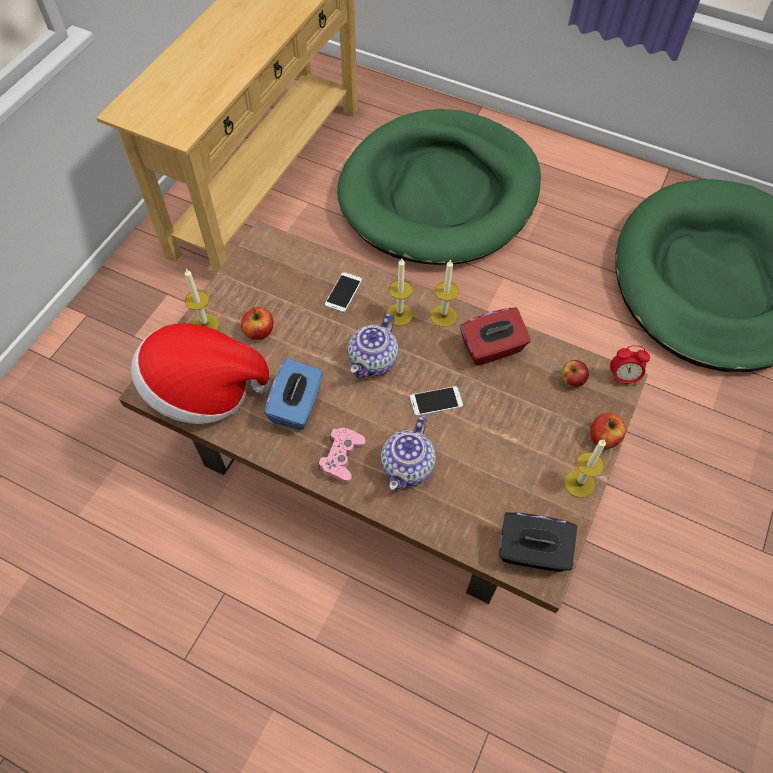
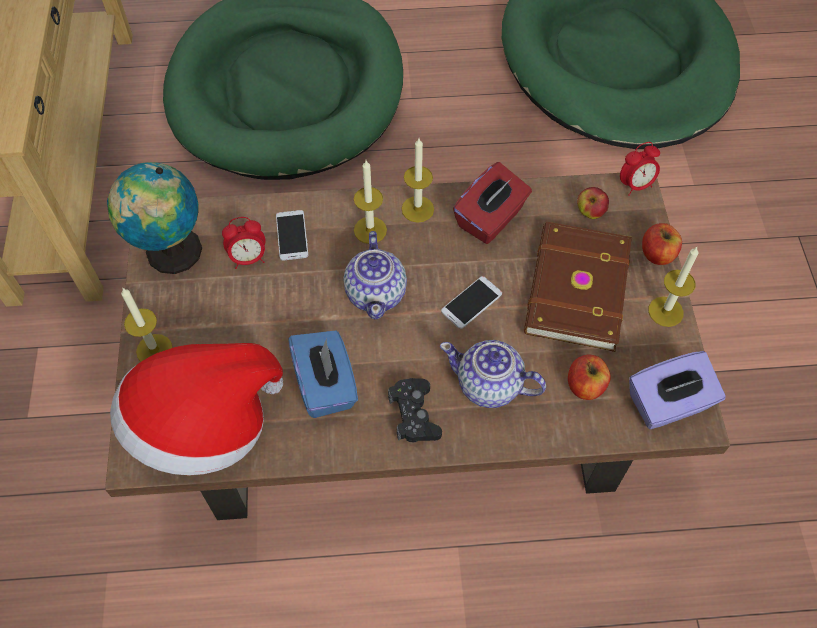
camera: 30 degrees left, 0 degrees up
(257, 266) = (171, 253): none -> globe
(259, 331) = (225, 325): apple -> apple (585, 386)
(304, 294) = (248, 258): none -> alarm clock
(342, 458) = (414, 415): pink game controller -> black game controller
(408, 466) = (489, 386): teapot -> teapot turned 120 degrees clockwise
(519, 430) = (574, 289): none -> brown book
(532, 551) = (668, 404): black tissue box -> purple tissue box

